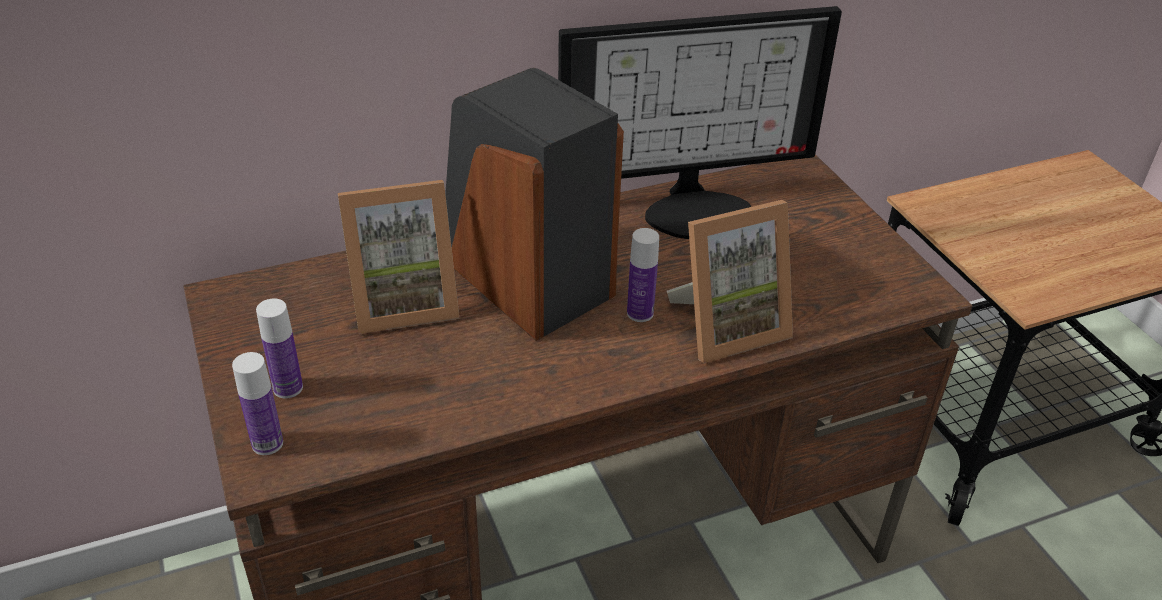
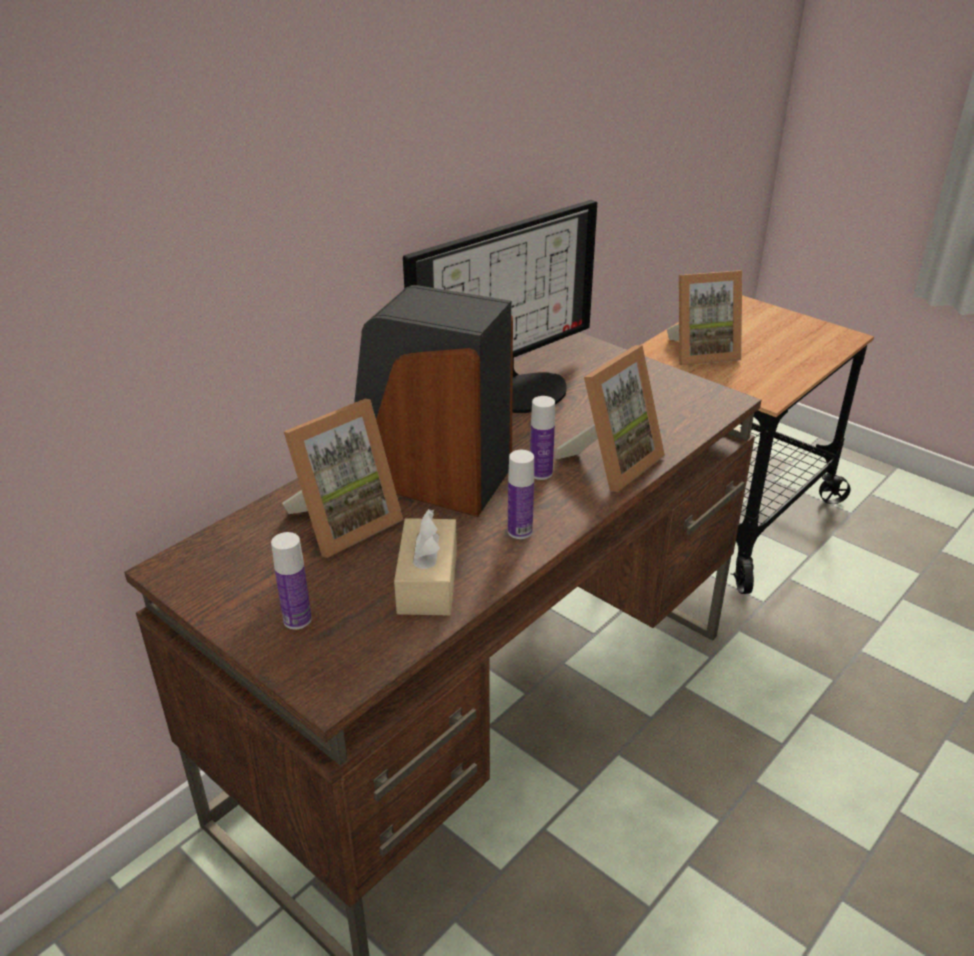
camera: 25 degrees left, 5 degrees down
(267, 443) = (316, 668): bottle -> bottle (520, 531)
(433, 394) = (427, 582): none -> beige tissue box
(988, 219) = (701, 352): none -> picture frame

